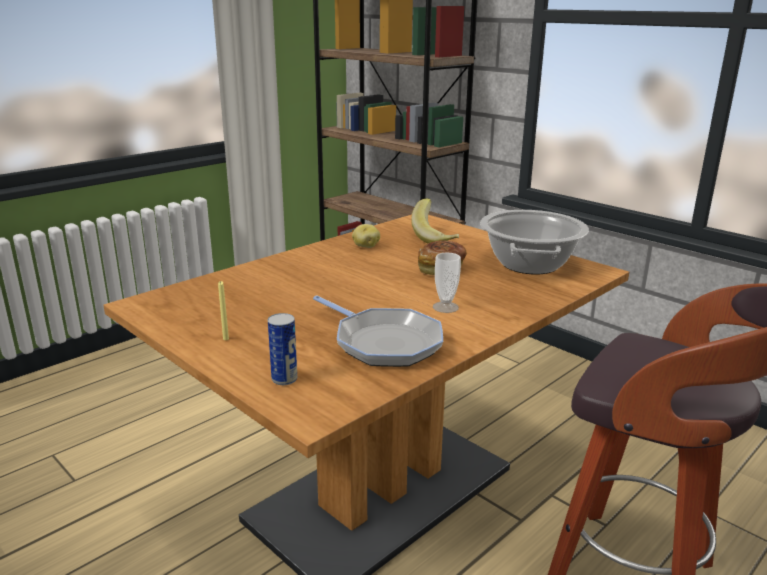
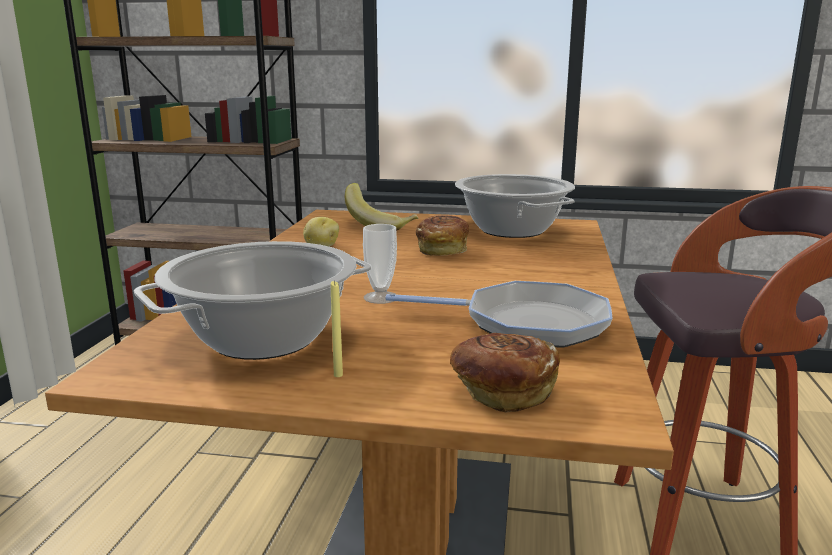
camera: 35 degrees left, 5 degrees down
(227, 305) = (263, 339): none -> cooking pot
(284, 379) = (502, 392): can -> bread
(445, 307) = (516, 278): cup -> cup (380, 297)

